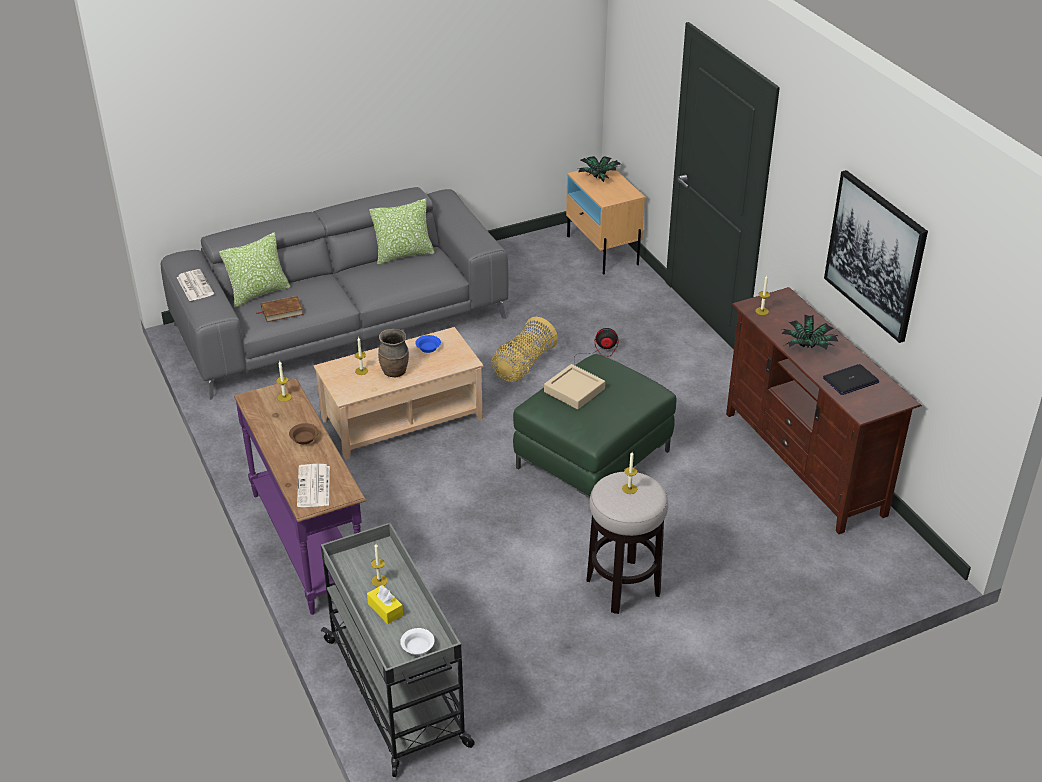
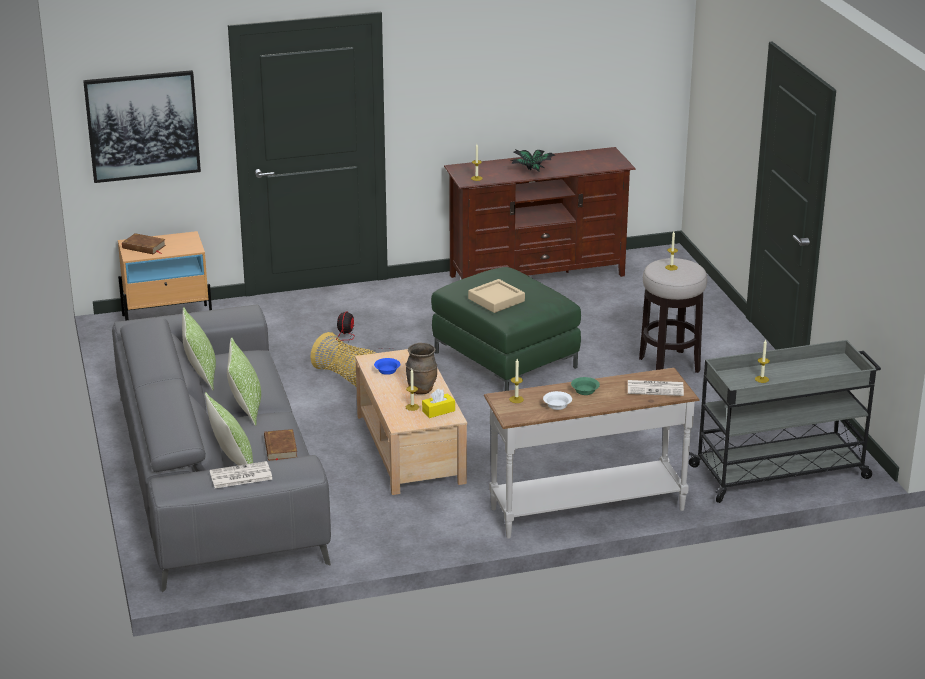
camera: 80 degrees left, 10 degrees down
(303, 439) = (585, 391): brown bowl -> green bowl
(309, 543) = (587, 508): purple console table -> white console table
(349, 285) = (246, 408): none -> pillow
(385, 609) = (795, 378): yellow tissue box -> yellow tissue box (438, 411)
(418, 647) = (837, 367): white bowl -> white bowl (557, 405)
(599, 177) = (144, 247): potted plant -> brown book
(850, 380) = (581, 162): laptop -> none
(875, 255) = (533, 73): picture -> picture (142, 126)

